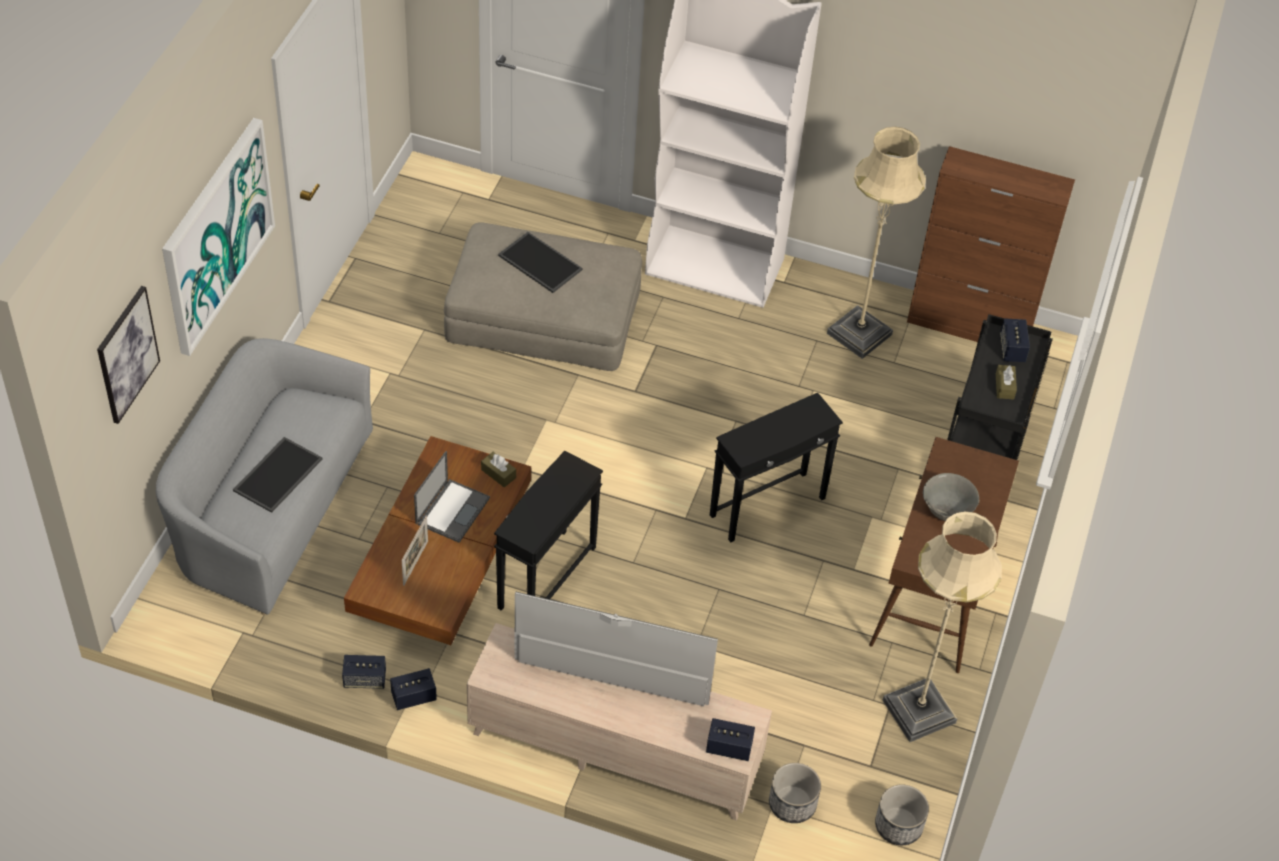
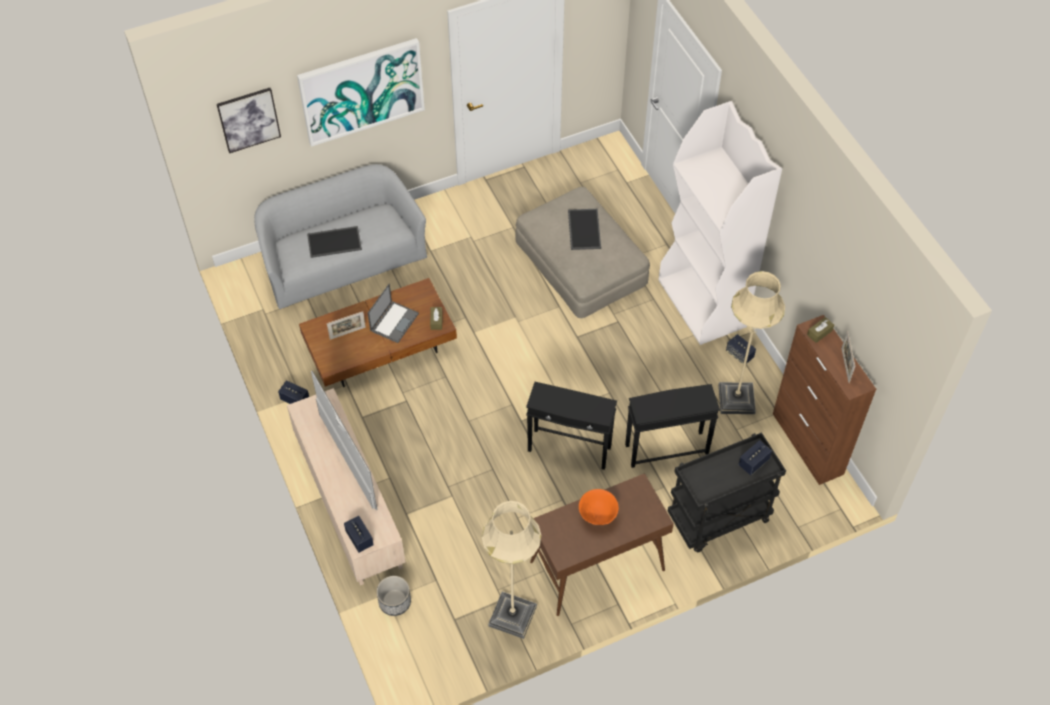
camera: 50 degrees right, 5 degrees up
(365, 679) = (285, 373): speaker -> speaker (739, 354)
(452, 510) = (394, 321): laptop -> laptop turned 45 degrees counterclockwise
(546, 577) = (419, 394): black side table -> black side table (666, 448)
(898, 826) = (430, 660): planter -> none
(947, 510) = (598, 515): grey bowl -> orange bowl
(1004, 386) = (721, 479): brown tissue box -> brown tissue box (819, 333)
(1025, 178) = (845, 365): none -> picture frame

